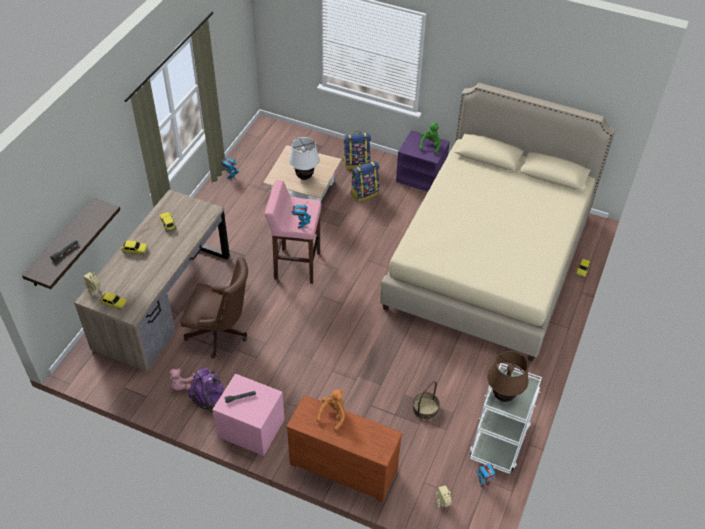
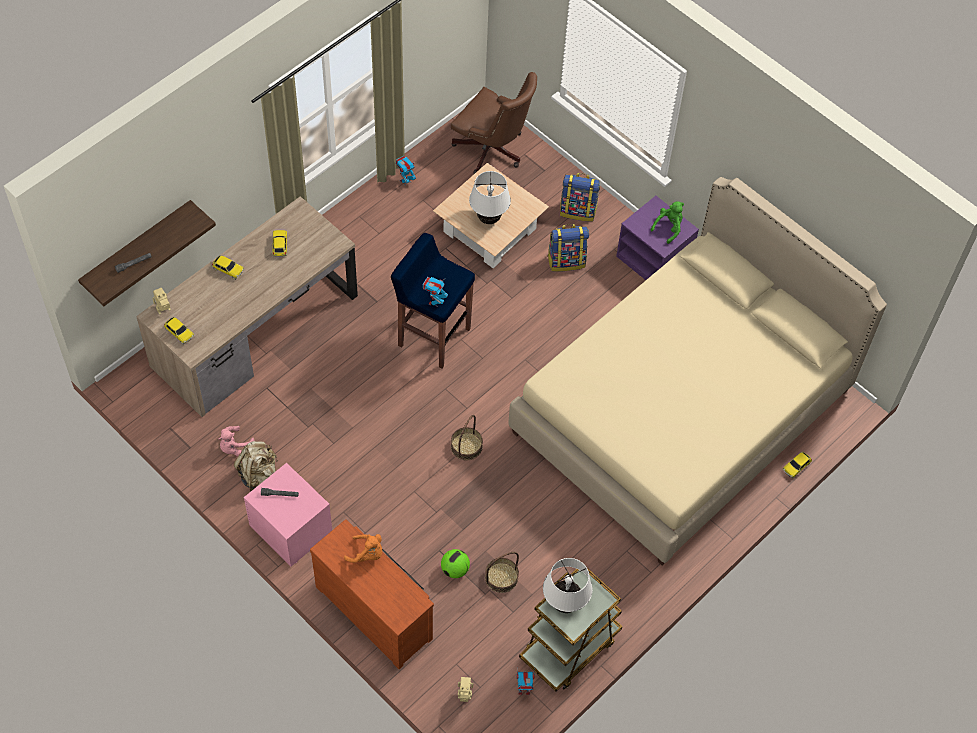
camera: 20 degrees right, 10 degrees up
(209, 398) = (259, 475): purple backpack -> beige backpack
(221, 334) = (304, 398): brown office chair -> brown office chair (493, 151)
(296, 265) = (433, 336): pink stool -> blue stool
(333, 414) = (367, 554): orange plush toy -> orange plush toy turned 60 degrees clockwise
(355, 328) = (466, 446): none -> basket
(389, 414) = (455, 569): none -> football
(499, 440) = (569, 647): white cart -> brown cart
(503, 396) = (565, 604): brown table lamp -> white table lamp

